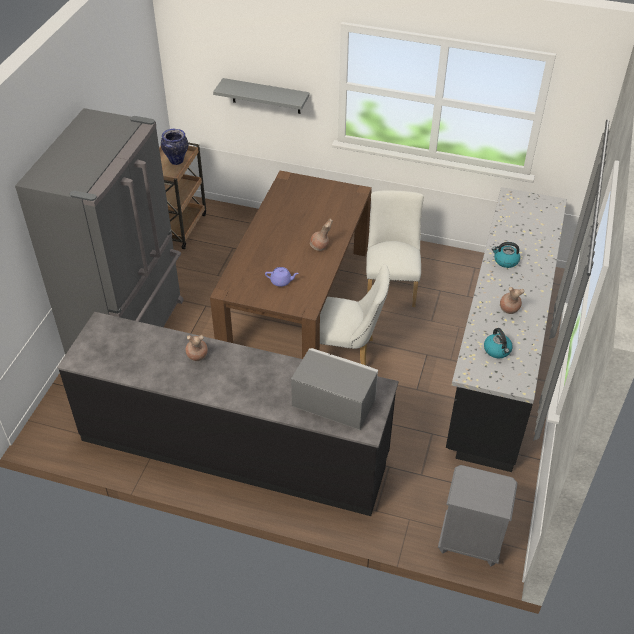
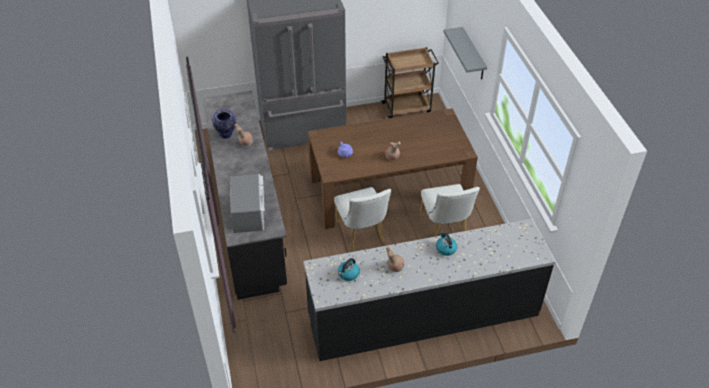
camera: 60 degrees right, 0 degrees up
(176, 160) = (415, 62): vase -> vase (226, 135)
(391, 285) = (445, 229): white chair -> white chair turned 105 degrees clockwise
(469, 542) = (247, 357): grey nightstand -> none

